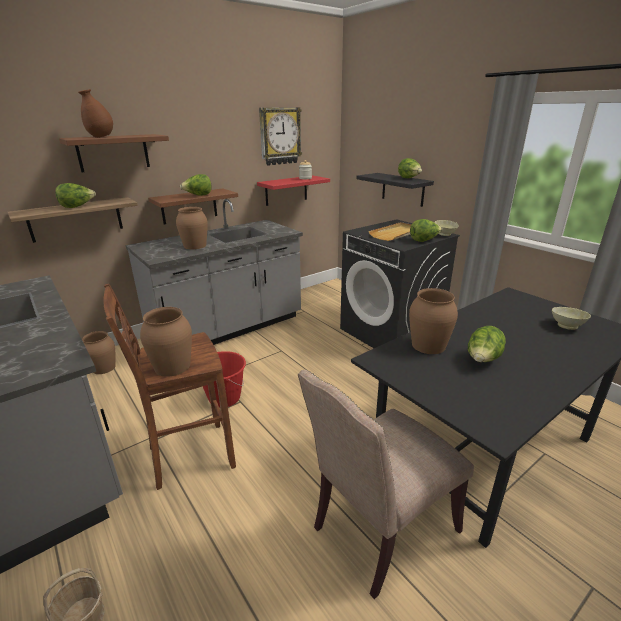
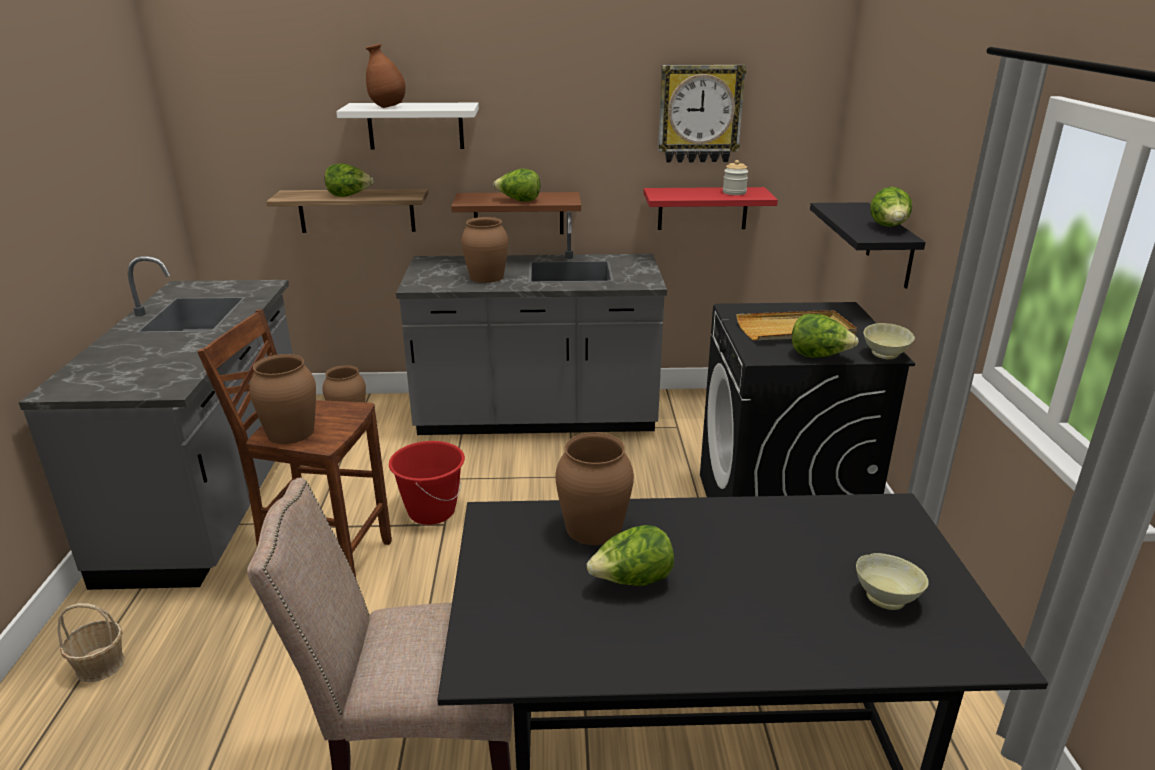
camera: 35 degrees right, 0 degrees up
(113, 153) = (415, 126): brown shelf -> white shelf

